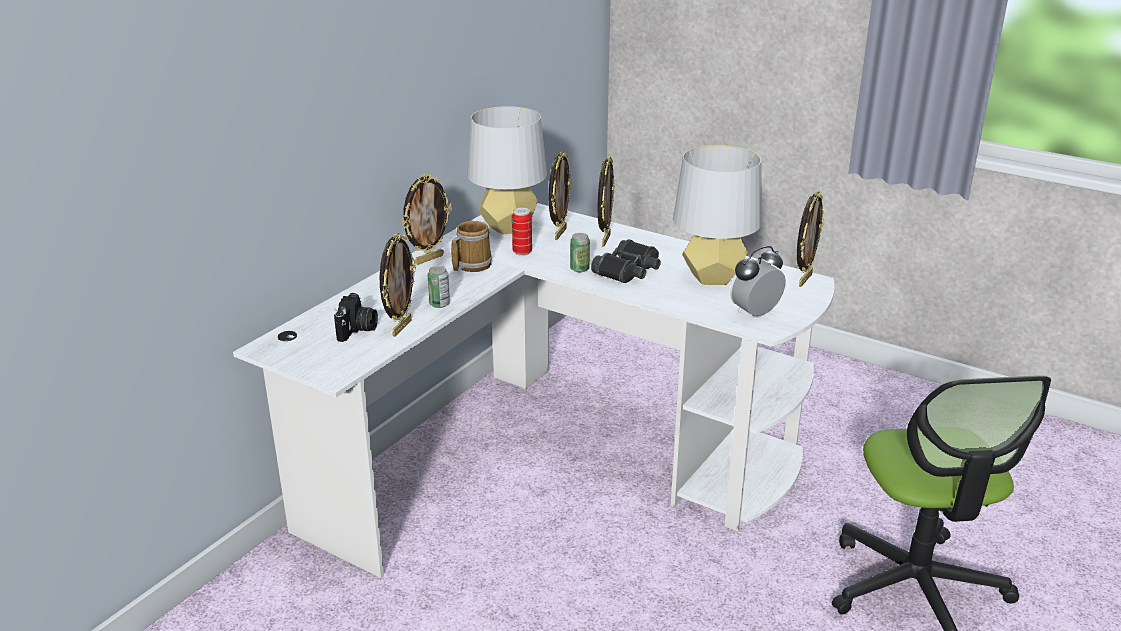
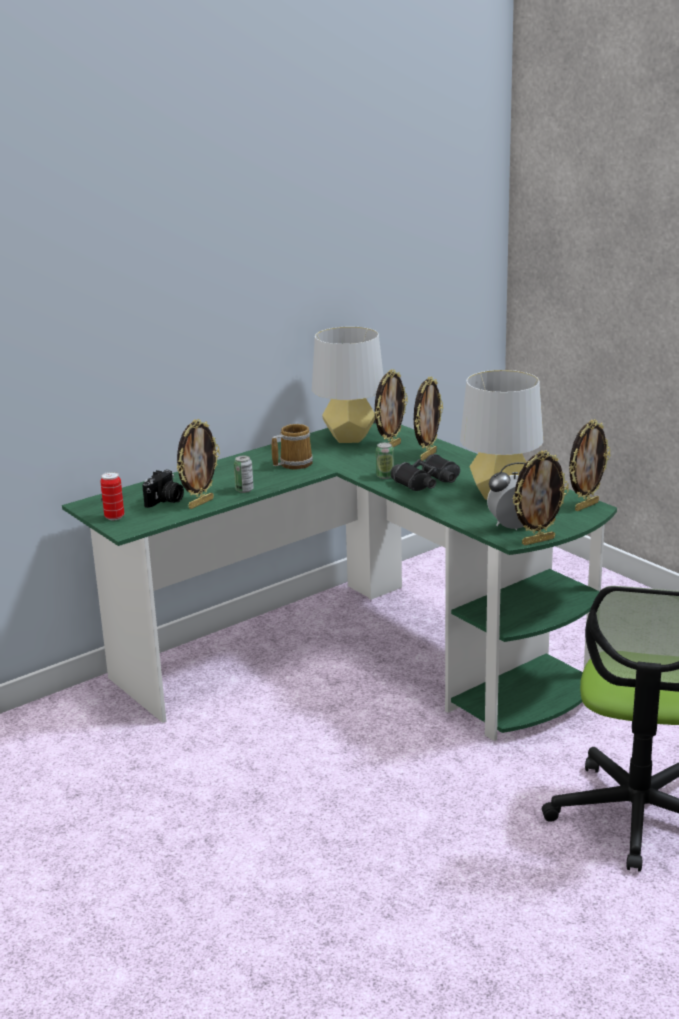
camera: 20 degrees right, 5 degrees down
(428, 259) = (261, 456): picture frame -> picture frame (537, 541)
(522, 252) = (345, 458): can -> can (114, 517)
(551, 457) = (360, 657): white desk -> green desk

